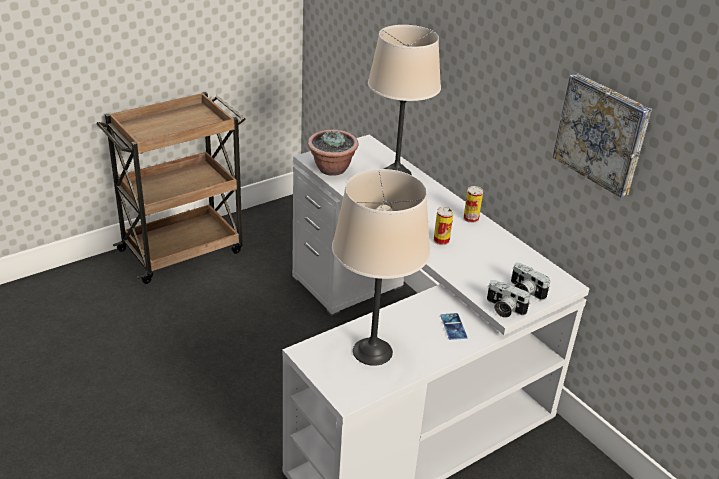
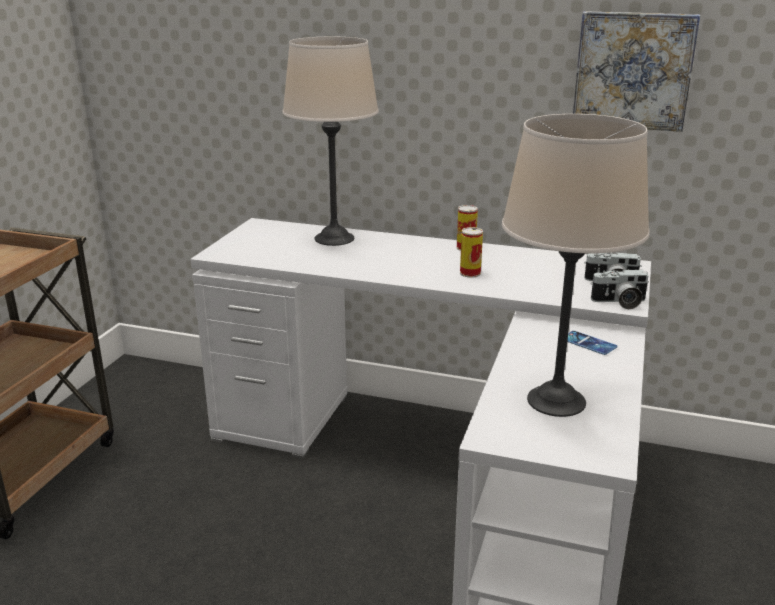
camera: 35 degrees left, 10 degrees down
(332, 169) = (257, 255): potted plant -> none

